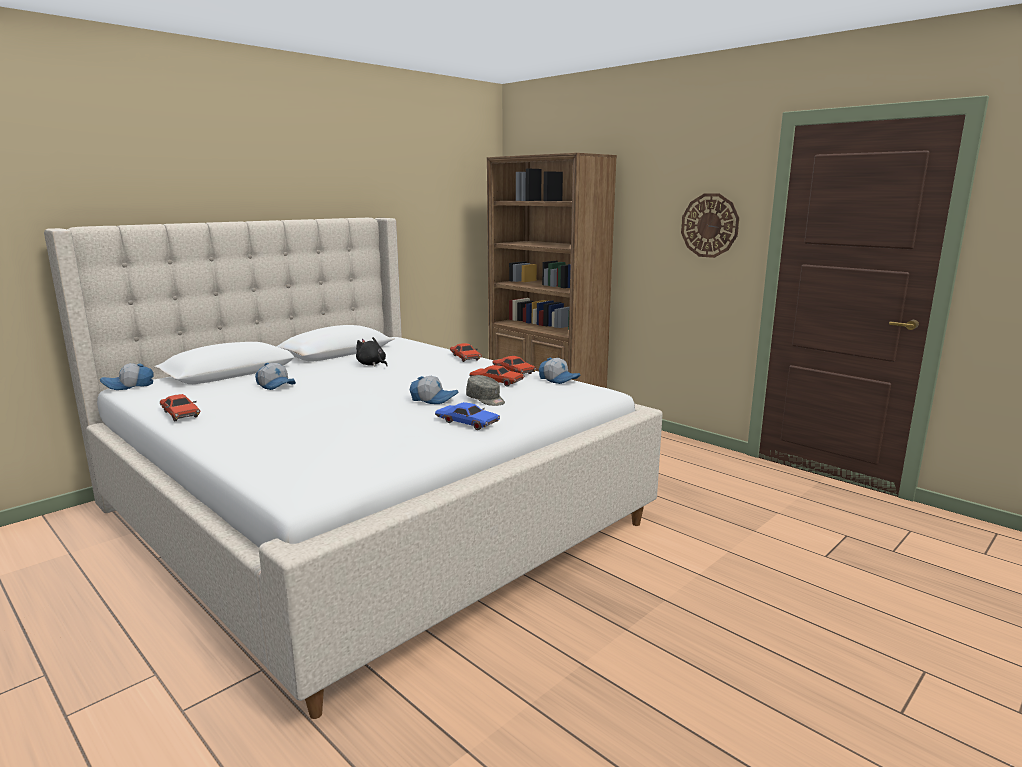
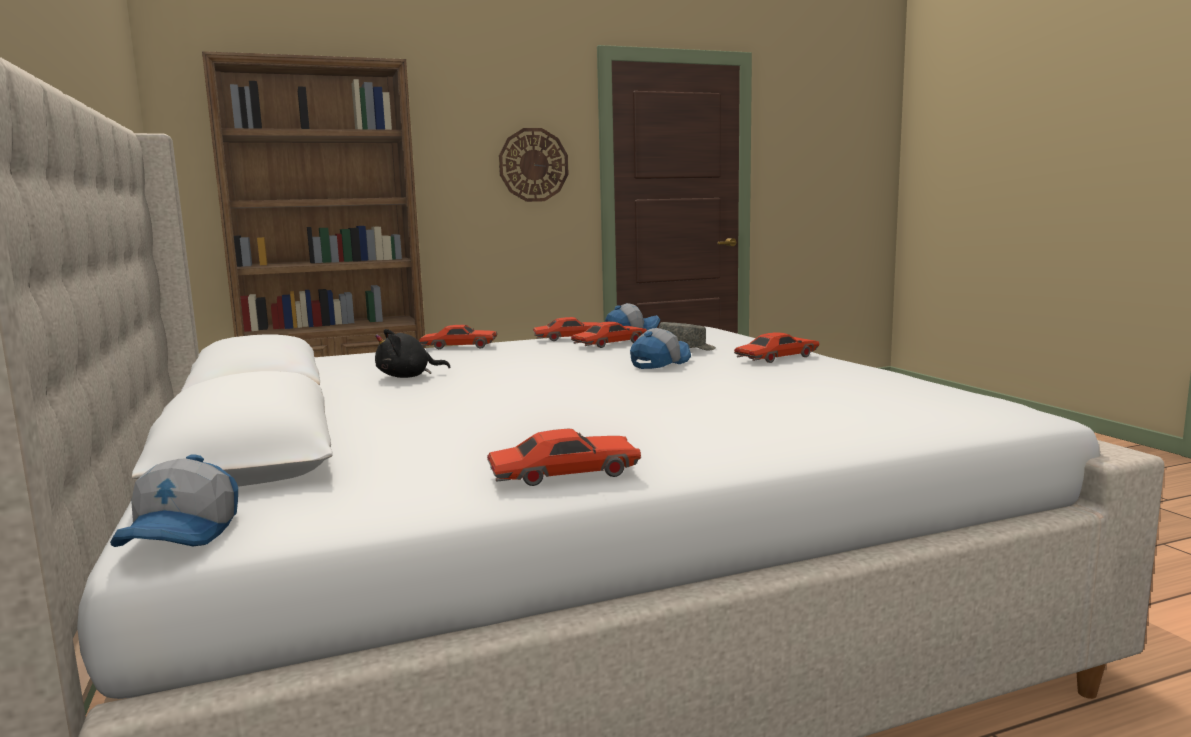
camera: 65 degrees left, 5 degrees down
(276, 385) = (450, 419): cap -> none
(467, 423) = (776, 358): blue toy car -> red toy car

